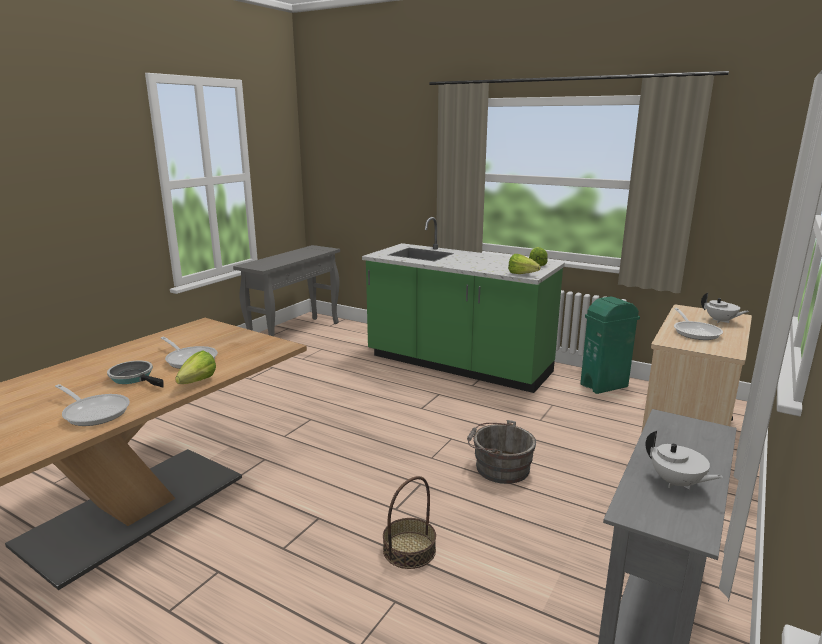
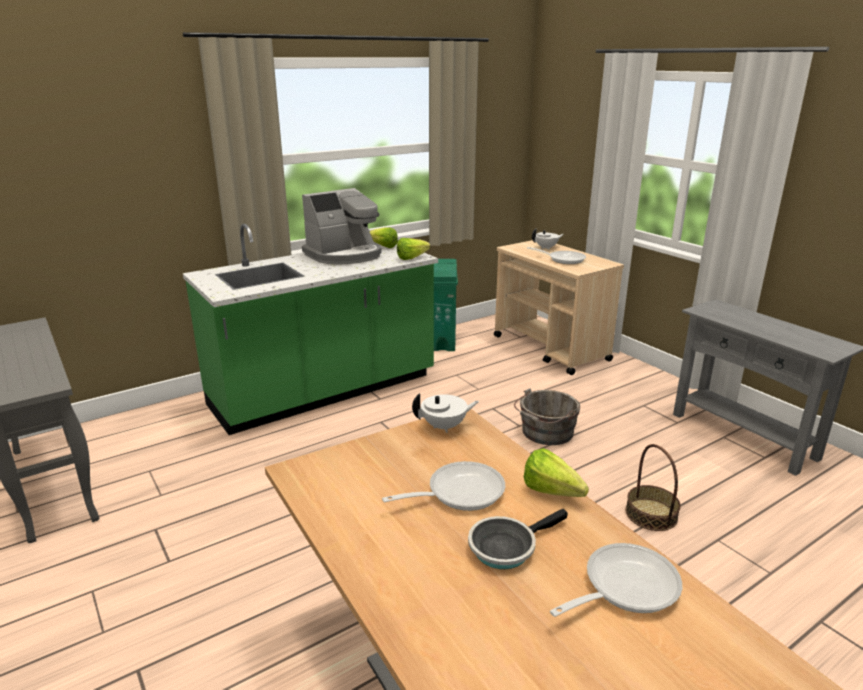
camera: 65 degrees left, 5 degrees up
(496, 260) = (345, 255): none -> coffee machine
(676, 483) = (789, 333): white teapot -> white teapot (444, 426)

